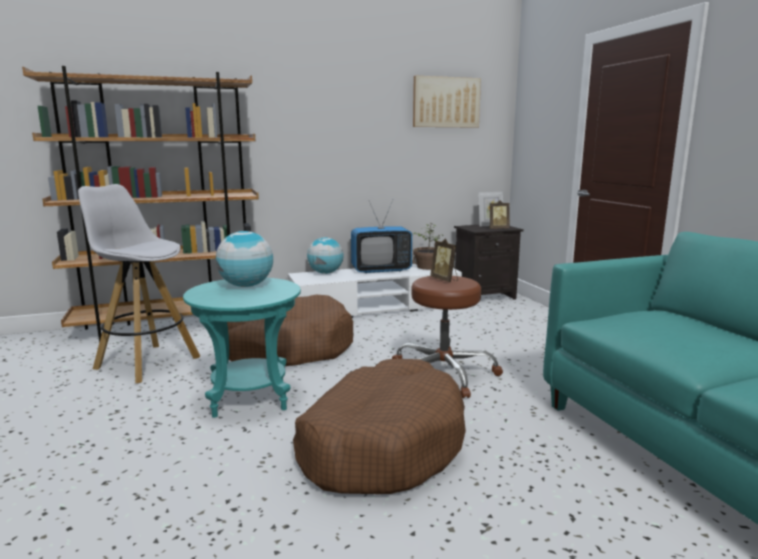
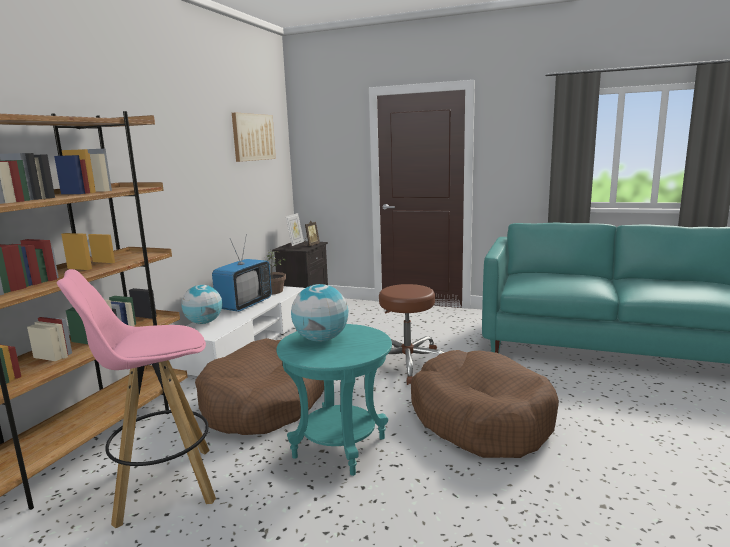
camera: 50 degrees left, 0 degrees up
(146, 363) = (162, 486): white stool -> pink stool
(445, 280) = (401, 289): picture frame -> none

